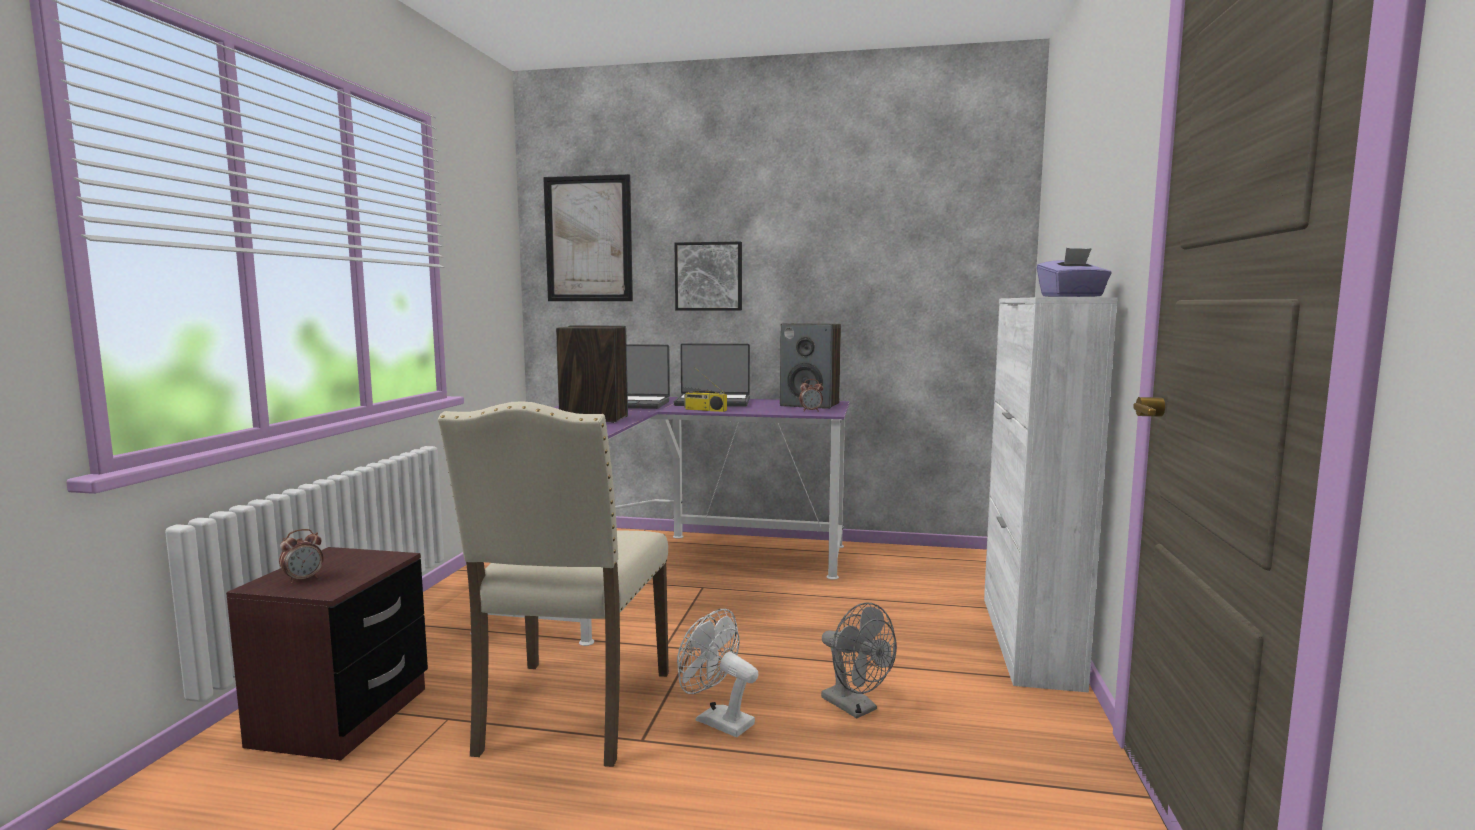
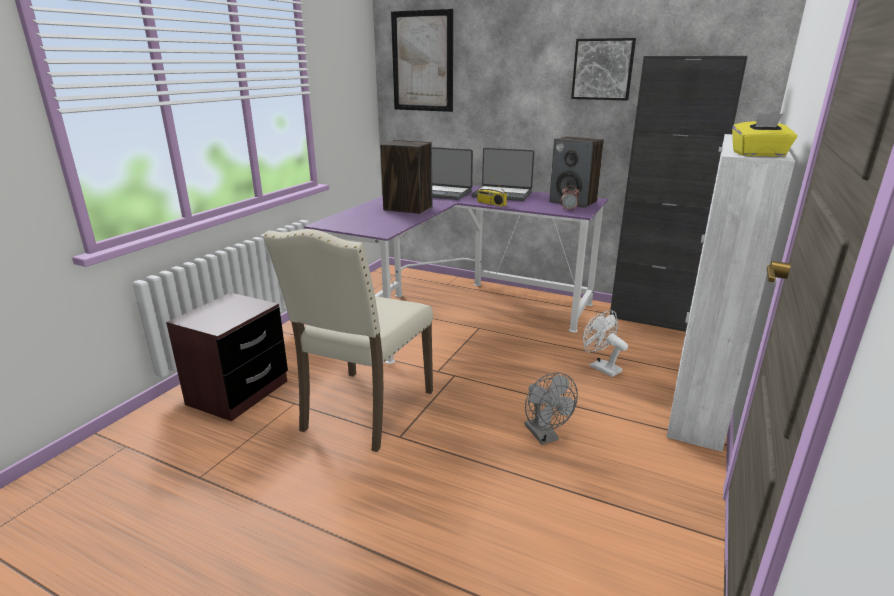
camera: 15 degrees right, 15 degrees up
(303, 579) = (208, 317): alarm clock -> none
(709, 276) = (509, 94): picture -> picture (603, 69)
(717, 720) = (450, 431): white fan -> white fan (600, 367)
(924, 555) = (651, 319): none -> black cabinet
(1072, 296) = (759, 154): purple tissue box -> yellow tissue box

